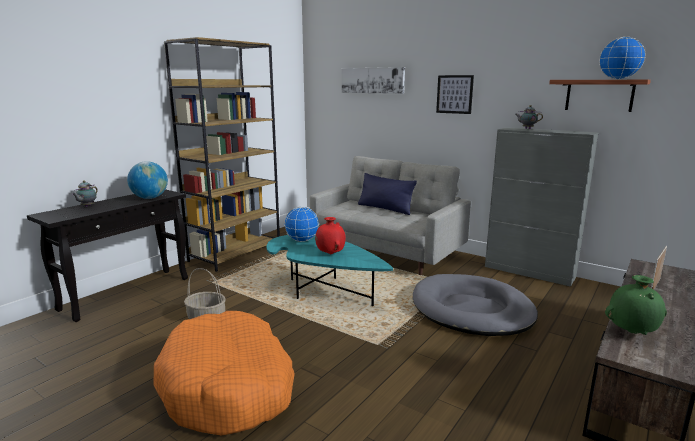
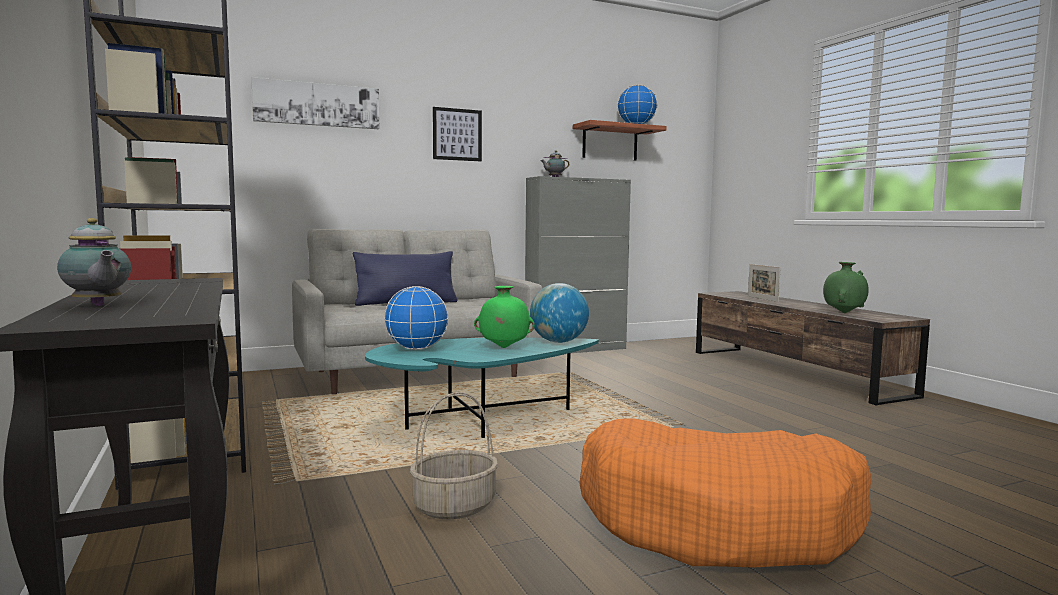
camera: 60 degrees left, 10 degrees down
(150, 198) = (183, 286): globe -> globe (558, 342)
(330, 254) = (503, 347): red vase -> green vase
(471, 309) = (632, 381): grey dog bed -> none

